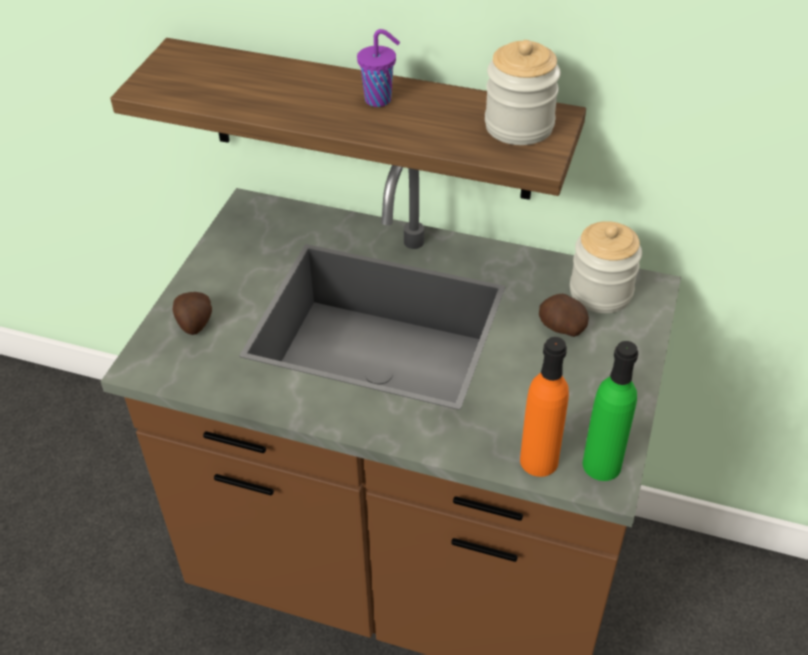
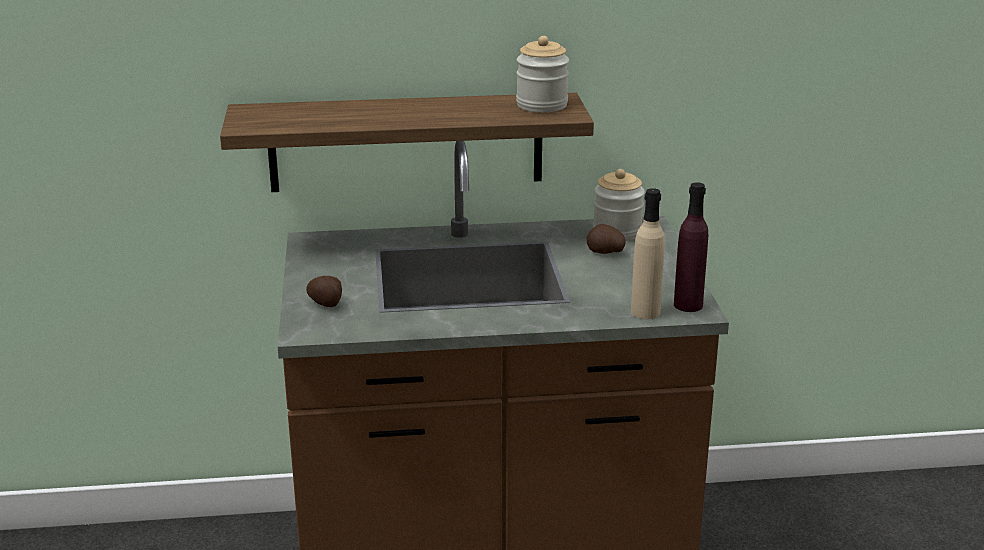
camera: 25 degrees left, 20 degrees down
(380, 100) = (432, 108): purple cup -> none
(539, 460) = (645, 312): orange bottle -> beige bottle
(601, 465) = (688, 305): green bottle -> purple bottle

